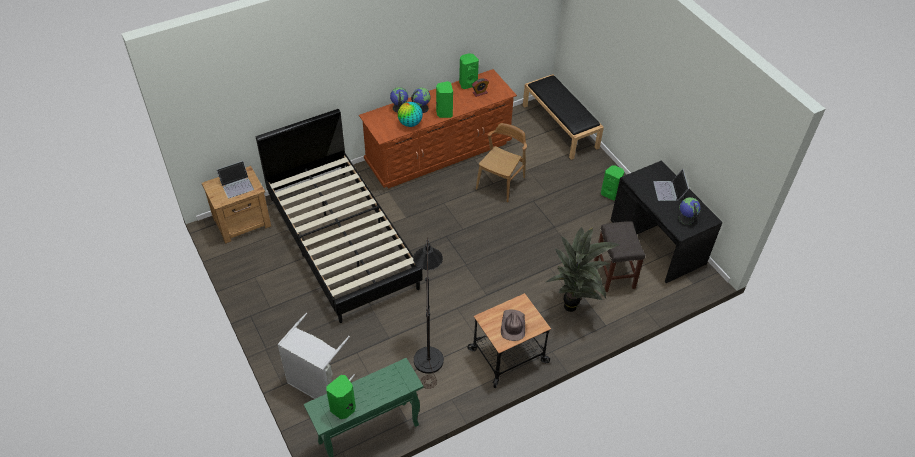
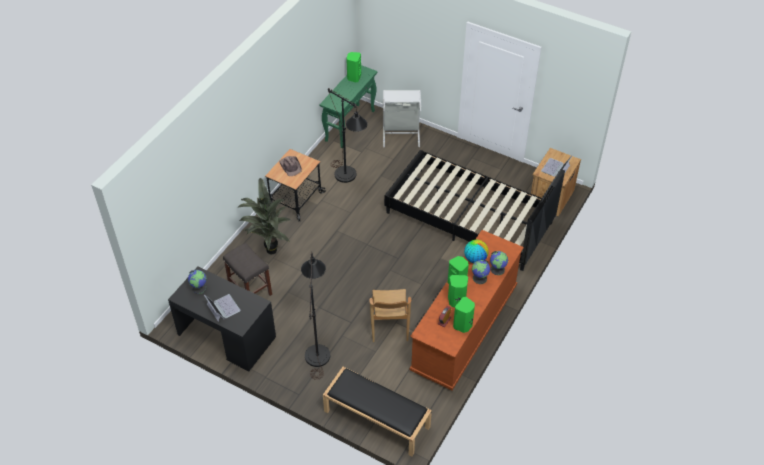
camera: 150 degrees right, 0 degrees up
(577, 193) = (318, 349): none -> black floor lamp
(610, 193) = (288, 364): green speaker -> green speaker (456, 301)

